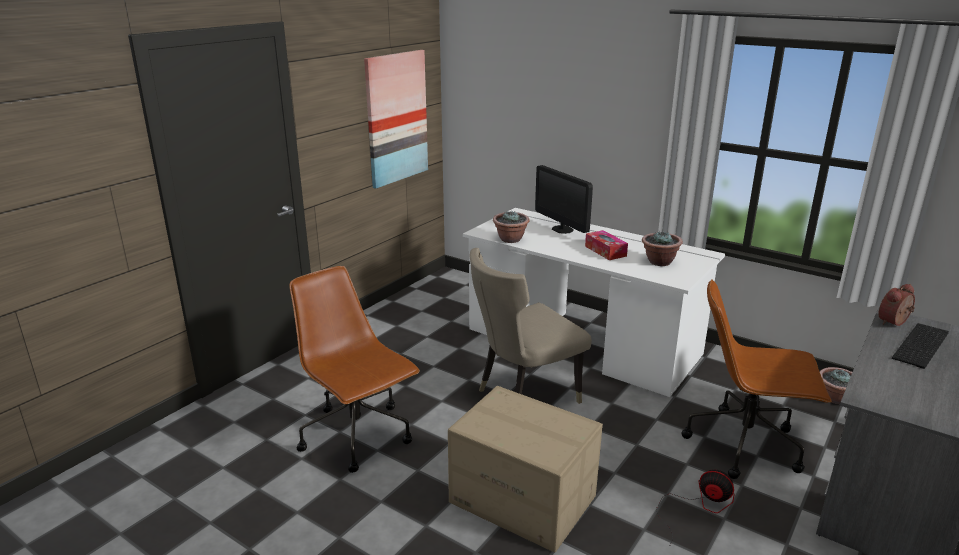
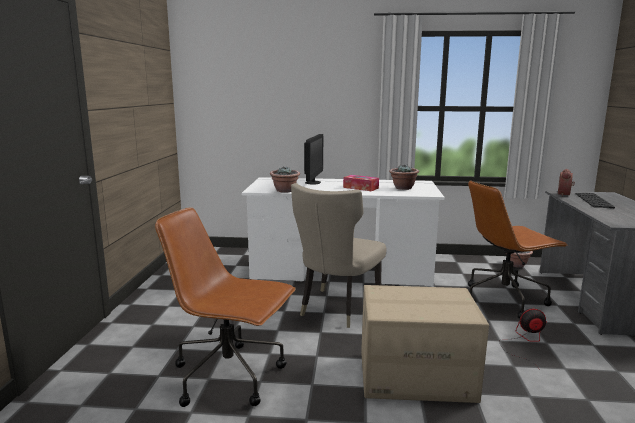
camera: 30 degrees left, 10 degrees down
(396, 118) = (150, 108): picture -> none
(562, 229) = (313, 182): monitor -> monitor turned 105 degrees counterclockwise

